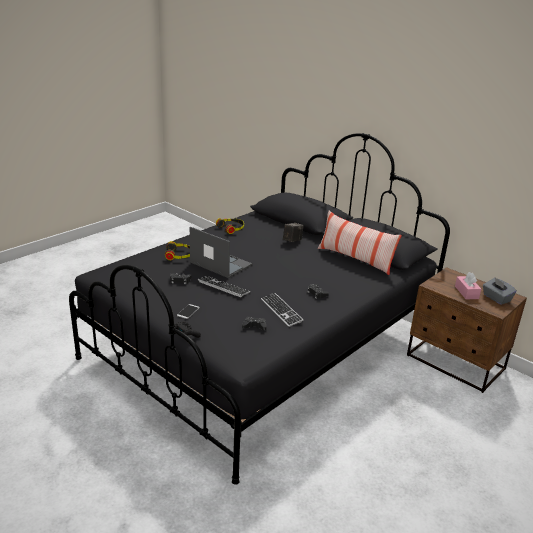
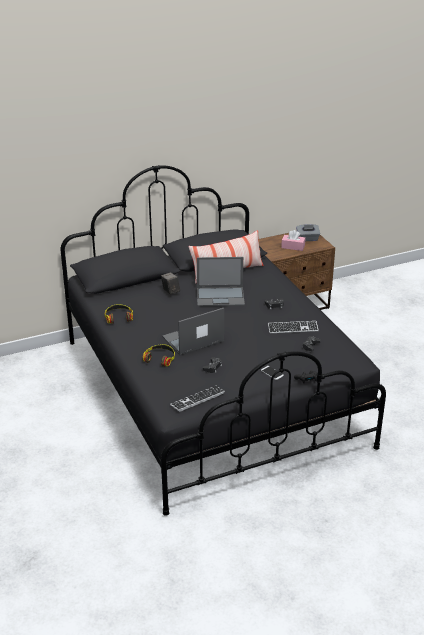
camera: 65 degrees left, 5 degrees up
(223, 287) = (239, 347): keyboard -> keyboard (197, 399)
(306, 264) = (221, 297): none -> laptop

